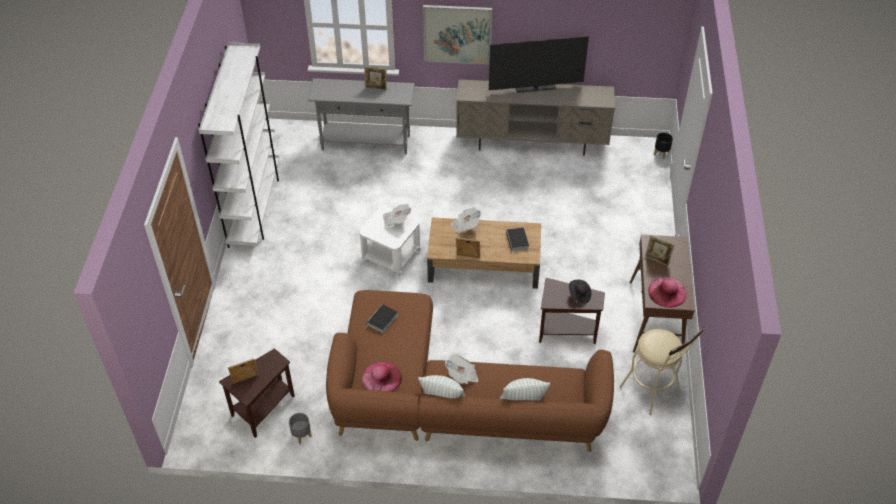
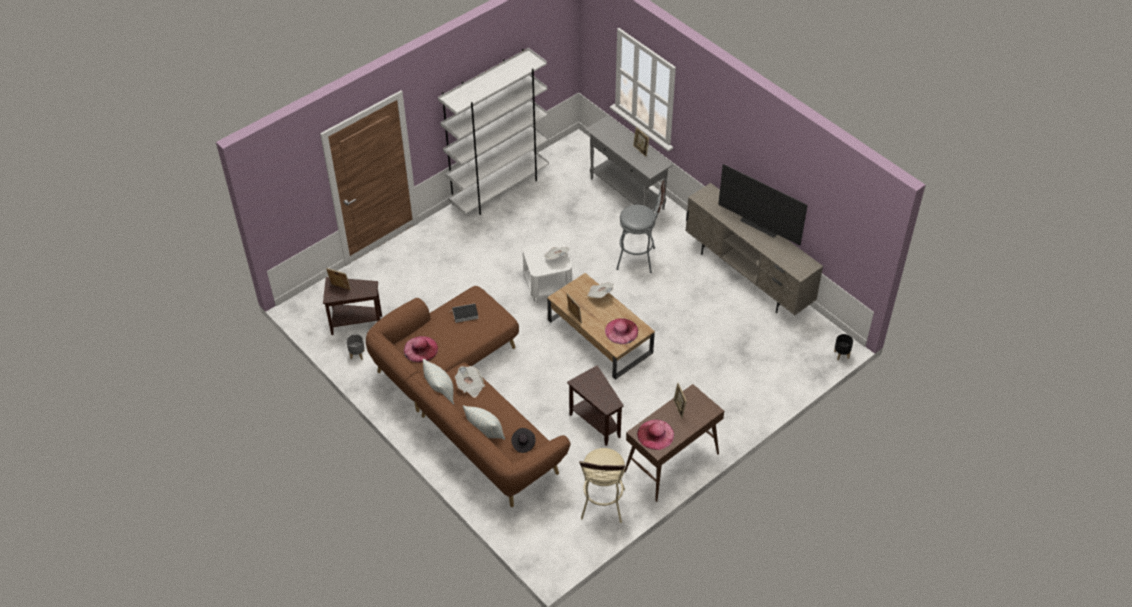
camera: 45 degrees right, 0 degrees up
(438, 184) = (640, 258): none -> grey stool
(457, 34) = (715, 141): picture -> none
(517, 241) = (621, 331): book -> pink hat
(579, 295) = (603, 394): black hat -> black hat (523, 443)

